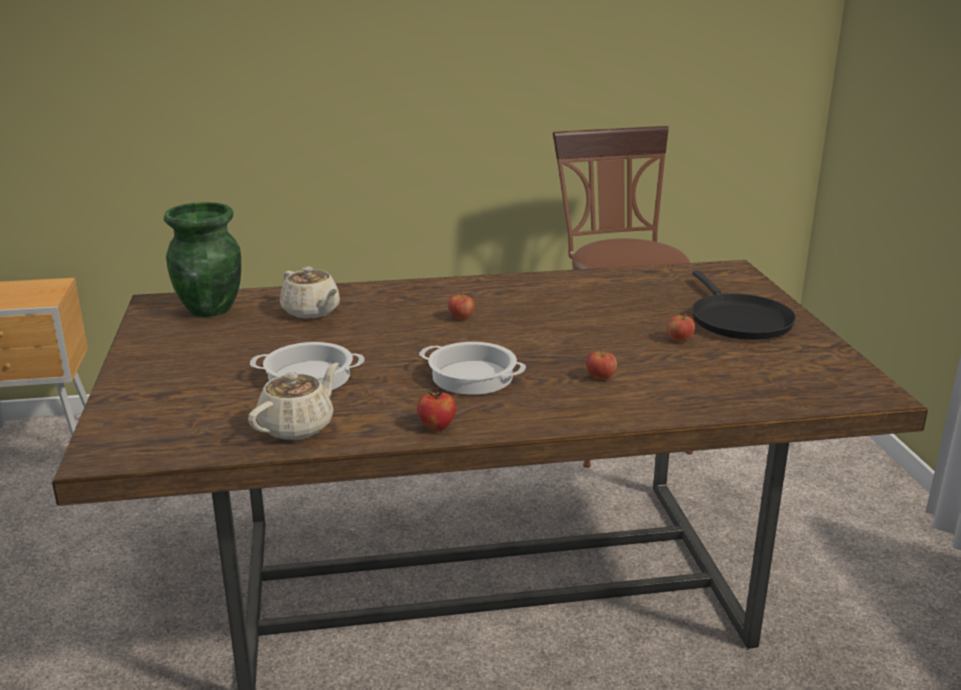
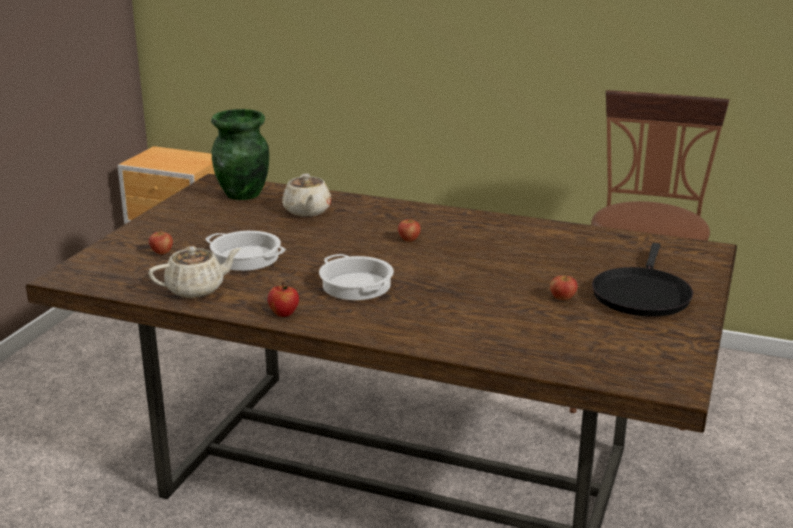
camera: 30 degrees right, 0 degrees up
(600, 377) = (452, 311): apple -> apple (161, 252)

